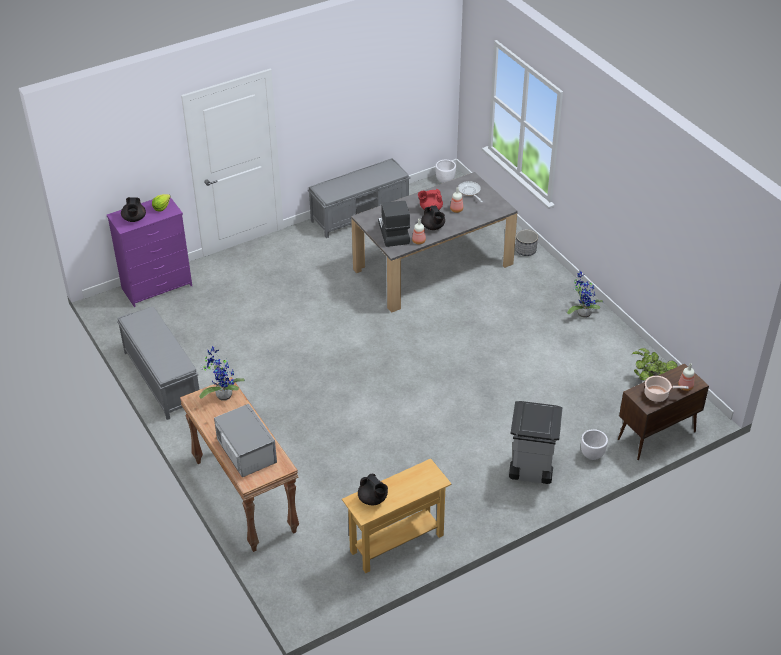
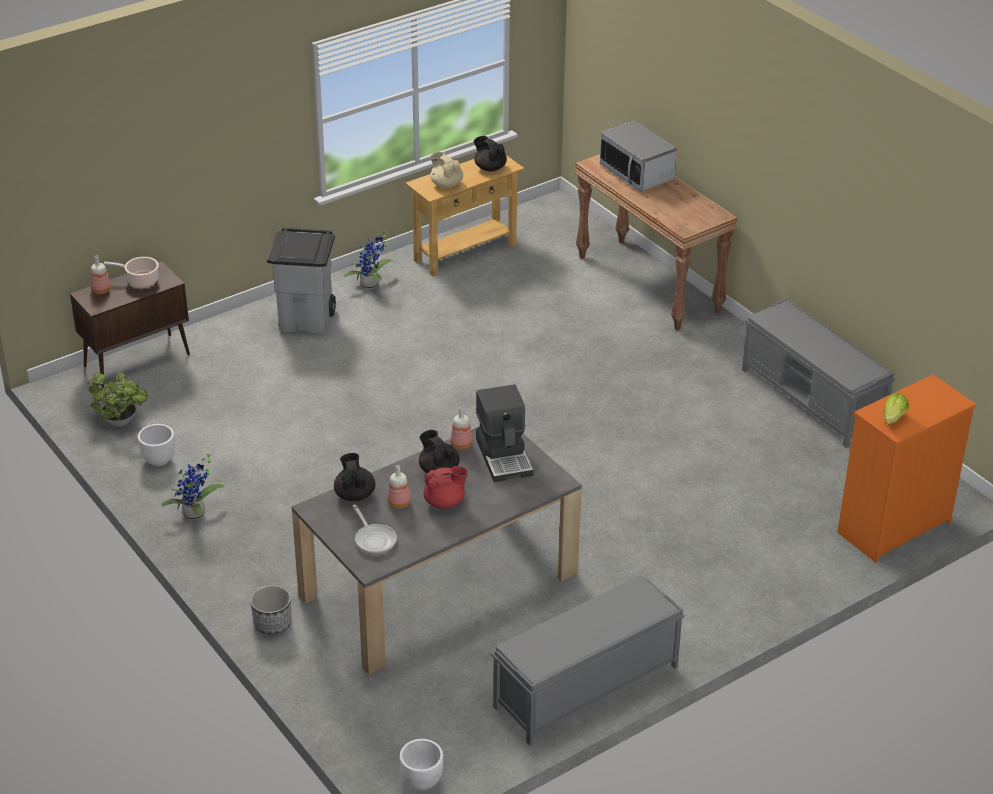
camera: 175 degrees right, 5 degrees down
(134, 219) = (925, 397): black teapot -> black teapot (354, 494)
(157, 287) = (892, 528): purple dresser -> orange dresser
(222, 394) = (686, 221): potted plant -> potted plant (371, 286)
(414, 478) = (446, 184): none -> beige teapot
(592, 455) = (227, 337): white planter -> white planter (159, 460)

